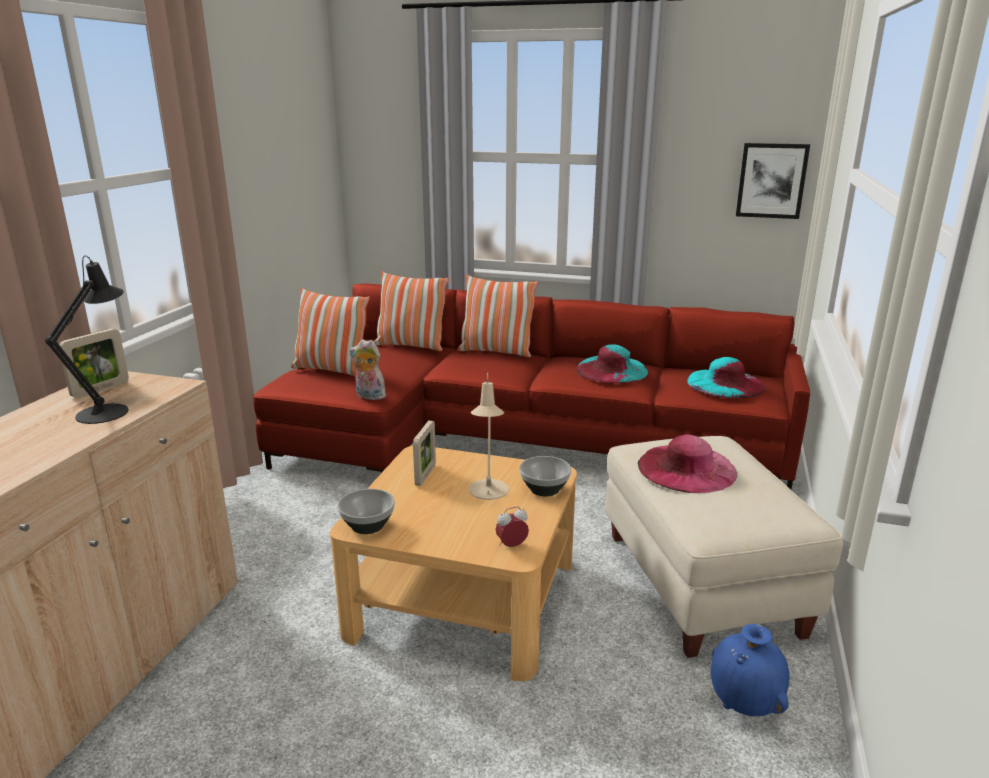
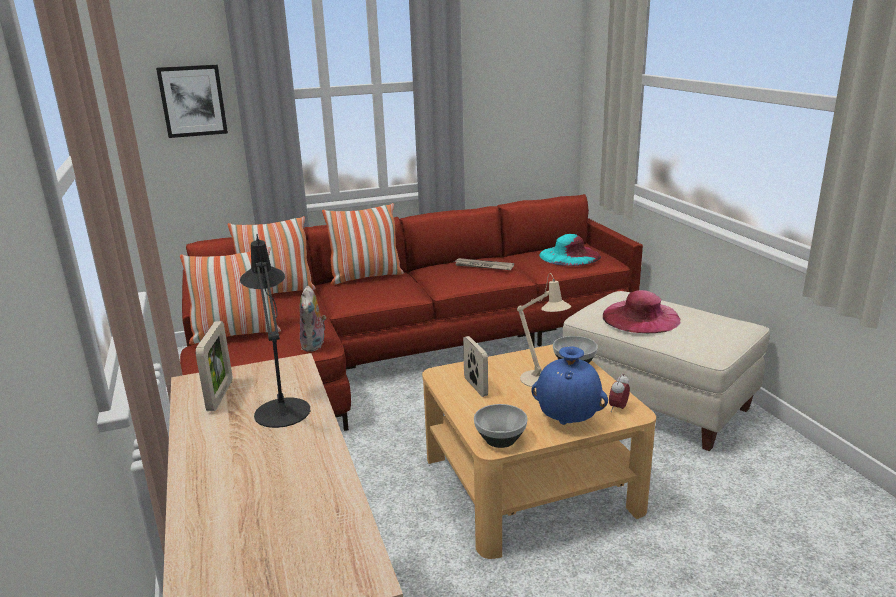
camera: 35 degrees left, 0 degrees up
(369, 396) = (314, 345): plush toy -> plush toy turned 75 degrees counterclockwise
(612, 370) = (483, 266): turquoise hat -> newspaper
(744, 706) = (770, 463): blue vase -> blue vase (568, 421)
(771, 180) = (543, 91): picture -> picture (193, 101)

